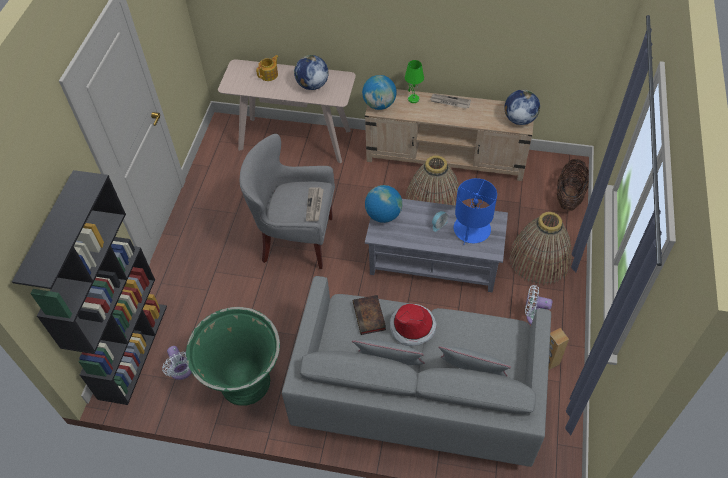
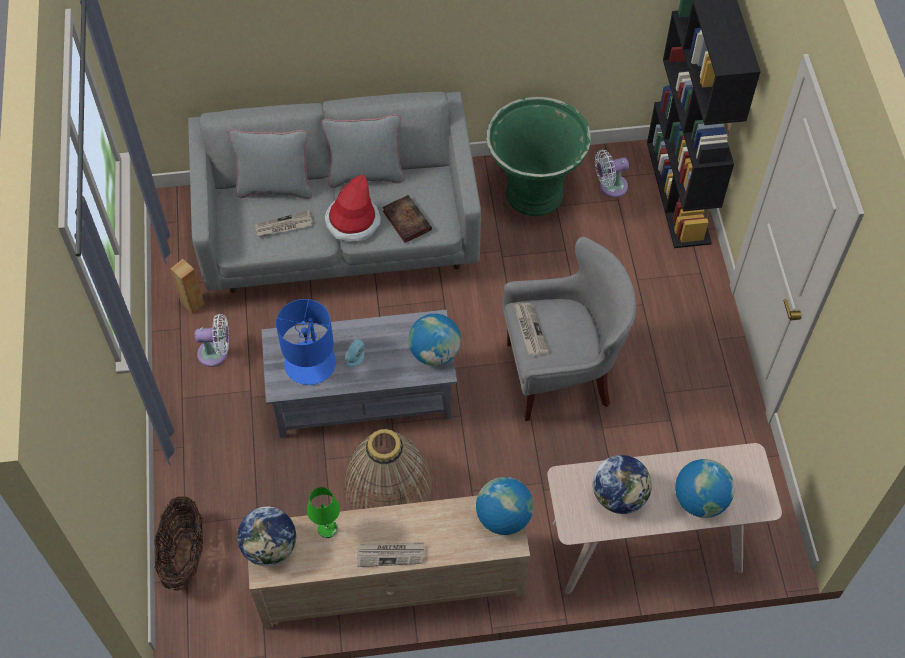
camera: 160 degrees right, 5 degrees up
(182, 371) = (610, 187): white fan -> white fan turned 60 degrees counterclockwise
(269, 75) = (699, 500): teapot -> globe
(413, 99) = (453, 544): green table lamp -> green table lamp (328, 529)
(470, 338) = (284, 226): none -> newspaper
(539, 259) = (218, 435): basket -> none

